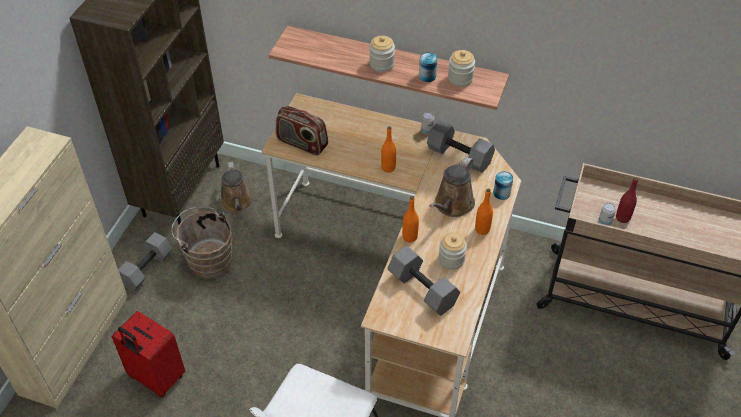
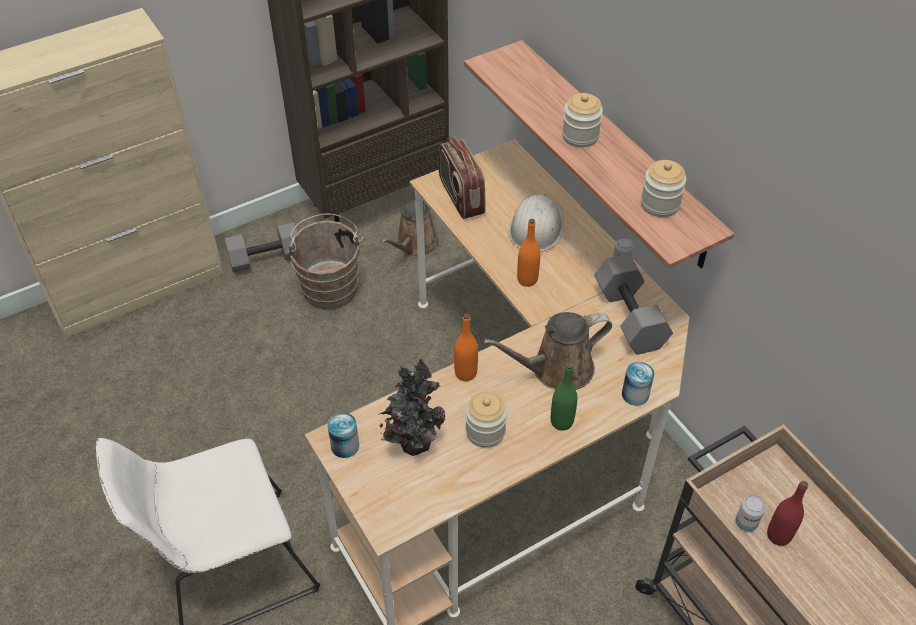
camera: 40 degrees right, 0 degrees up
(156, 378) = (168, 370): red suitcase -> none
(362, 137) = (536, 228): none -> white hard hat
(421, 289) = (412, 441): grey dumbbell -> potted plant
(427, 76) = (620, 179): can -> can (345, 446)
(482, 229) = (561, 422): orange bottle -> green bottle

